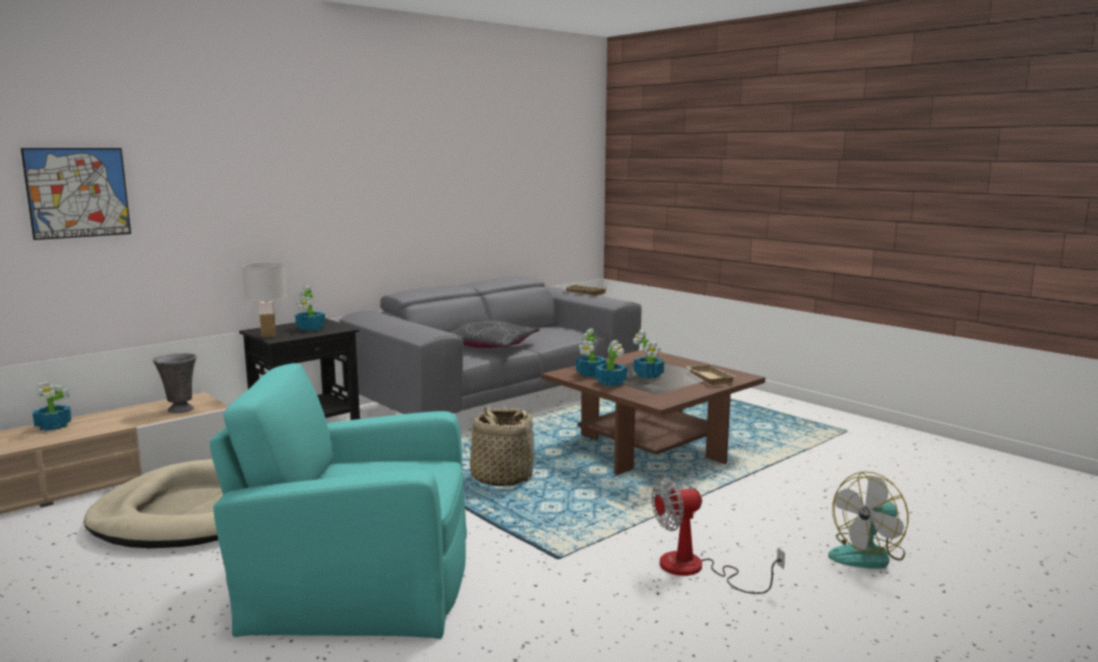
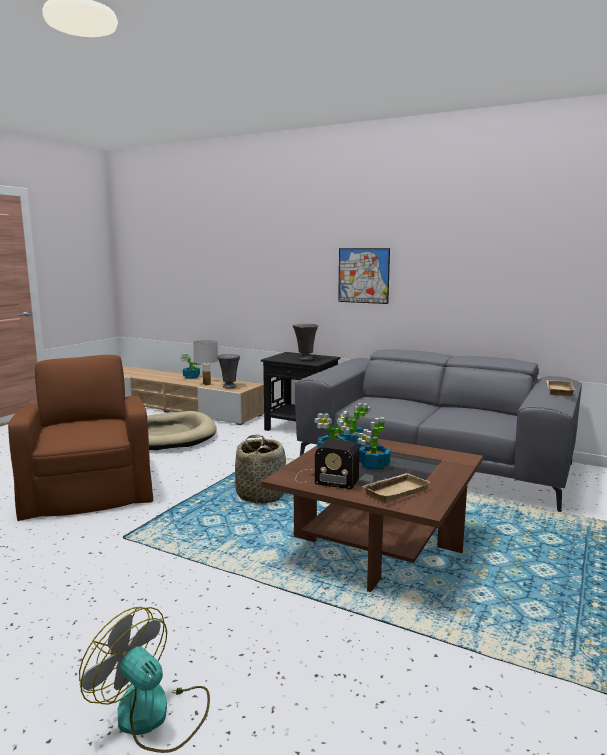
camera: 70 degrees right, 0 degrees up
(78, 192) = (219, 259): picture -> picture (363, 275)
(268, 336) = (277, 356): white table lamp -> white table lamp (206, 384)
(310, 328) = (305, 359): potted plant -> grey vase
(357, 581) = (88, 487): turquoise armchair -> brown armchair
(488, 346) = (401, 407): grey pillow -> none
(669, 391) = (324, 478): none -> radio
(696, 569) = (109, 599): fan -> none

